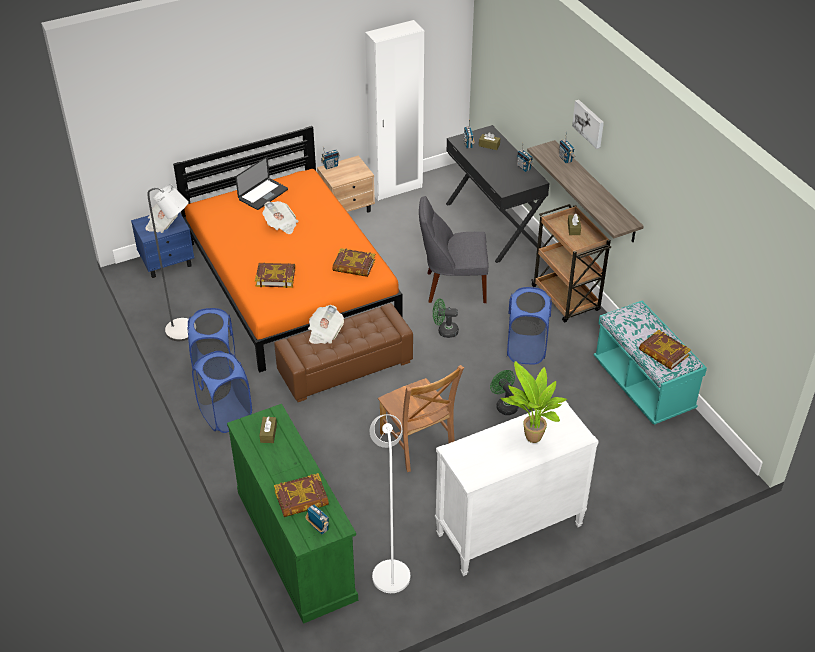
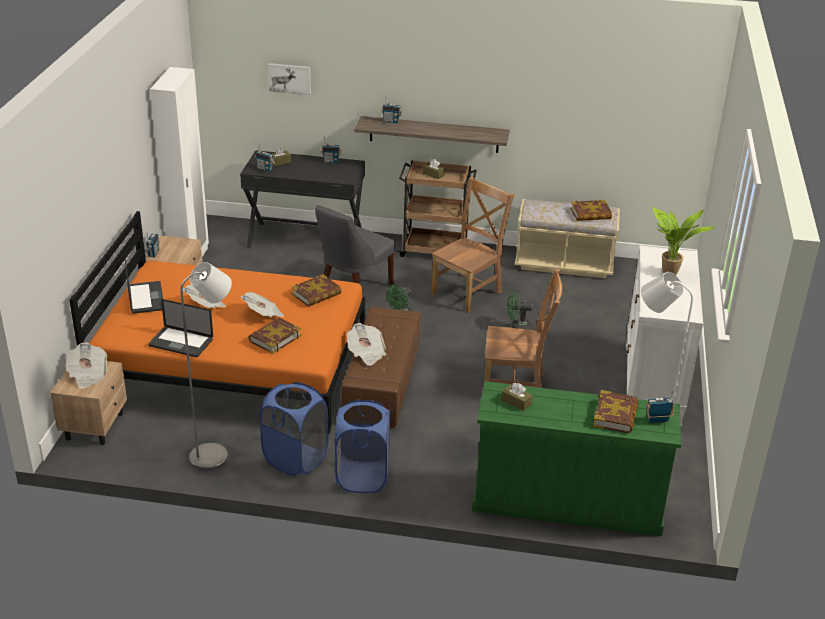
camera: 55 degrees left, 10 degrees down
(168, 262) = (95, 425): blue nightstand -> beige nightstand
(227, 239) = (181, 343): none -> laptop
(300, 256) = (263, 314): none -> newspaper
(526, 350) = (468, 292): blue laundry basket -> brown chair
(589, 123) = (412, 73): picture -> picture (290, 78)
(643, 386) = (564, 264): turquoise bench -> beige bench

